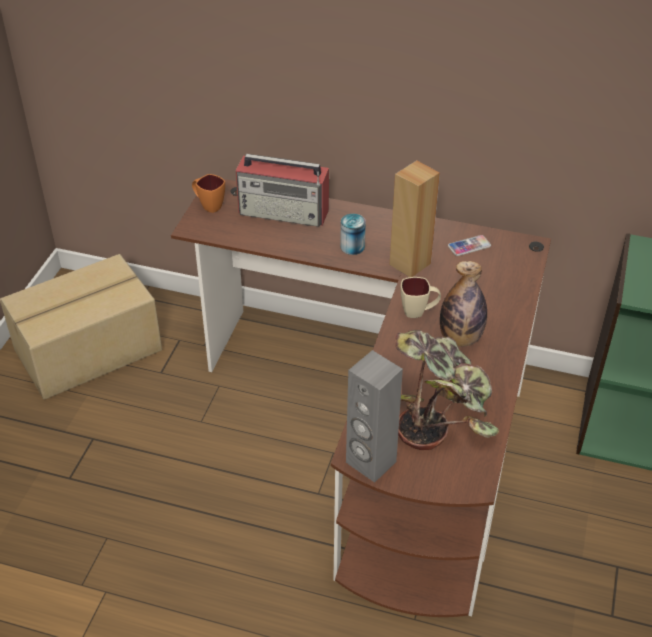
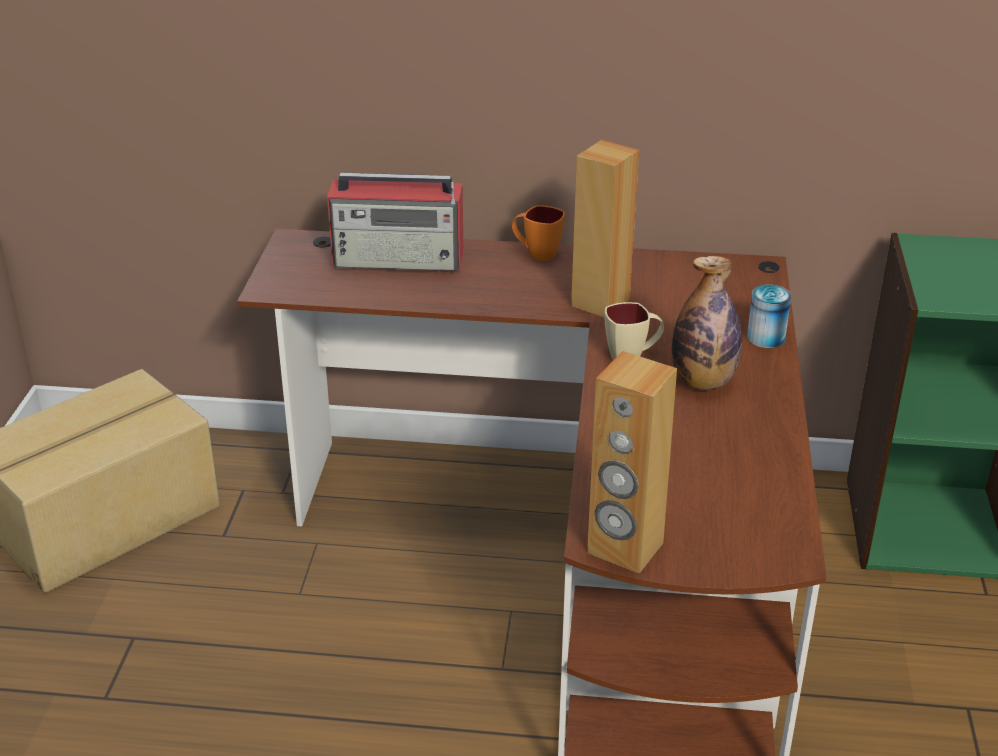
camera: 10 degrees left, 10 degrees down
(208, 205) = (285, 262): orange mug -> orange mug (536, 254)
(352, 247) = (511, 290): can -> can (766, 338)
(370, 462) = (624, 548): grey speaker -> brown speaker
(441, 411) = (707, 471): potted plant -> none
(469, 246) = (676, 275): phone -> none

